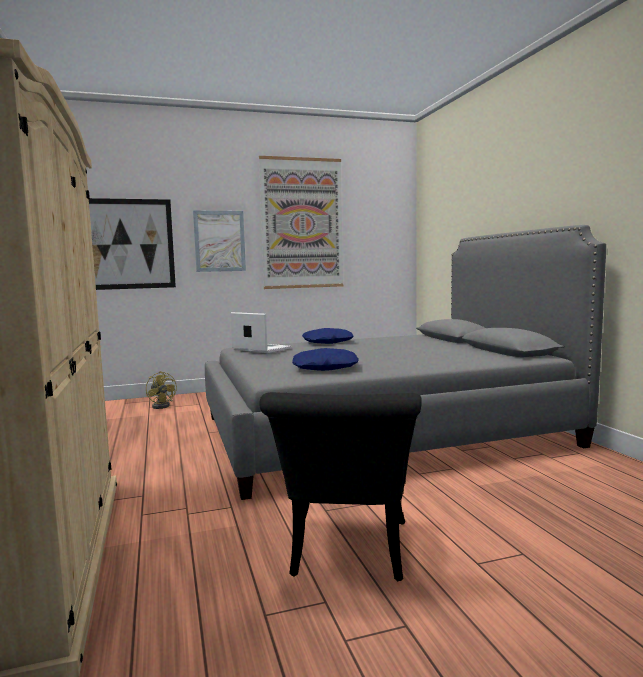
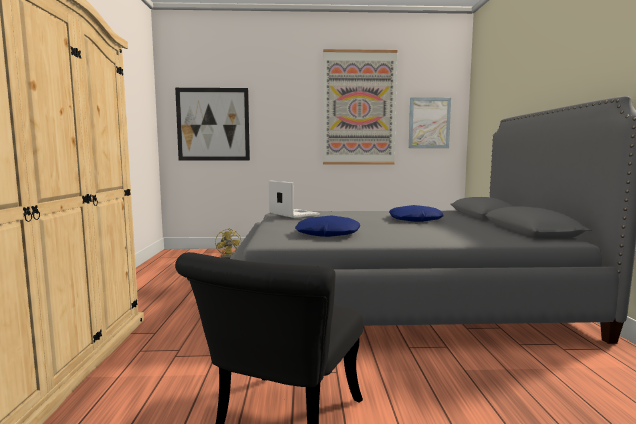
camera: 15 degrees right, 0 degrees up
(219, 241) = (287, 123): picture -> picture (429, 123)
(327, 342) = (360, 212): blue pillow -> blue pillow (415, 220)

